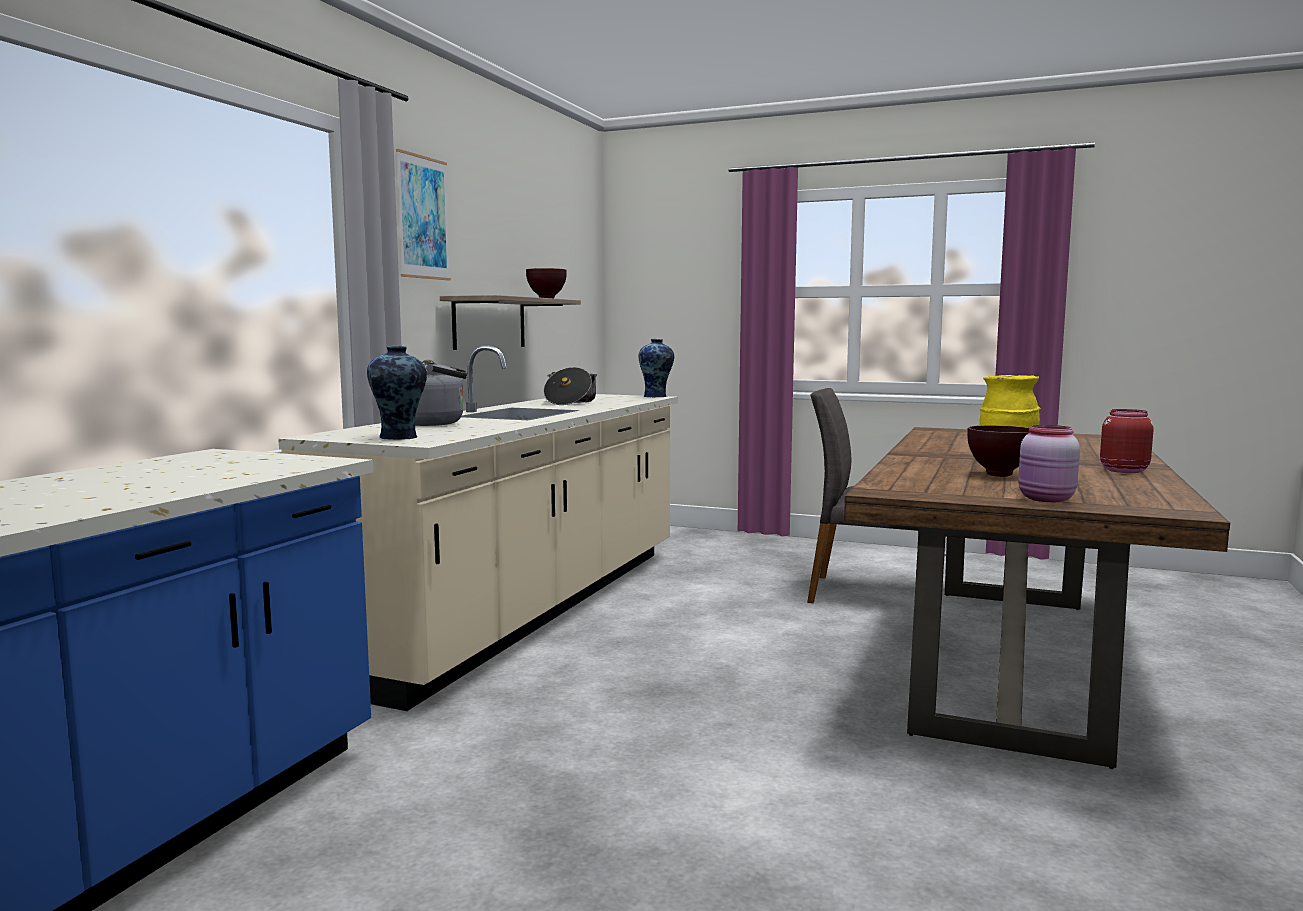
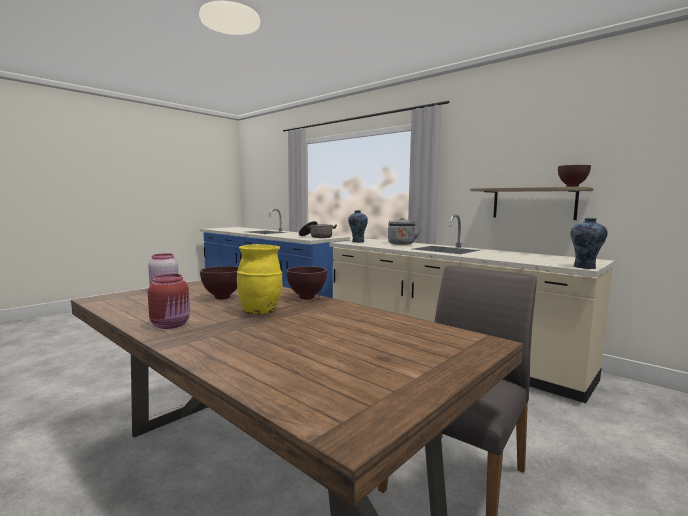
camera: 110 degrees right, 0 degrees up
(423, 218) = (476, 151): picture -> none
(570, 402) = (521, 255): cooking pot -> cooking pot (316, 237)
(911, 457) = (307, 298): none -> brown bowl

